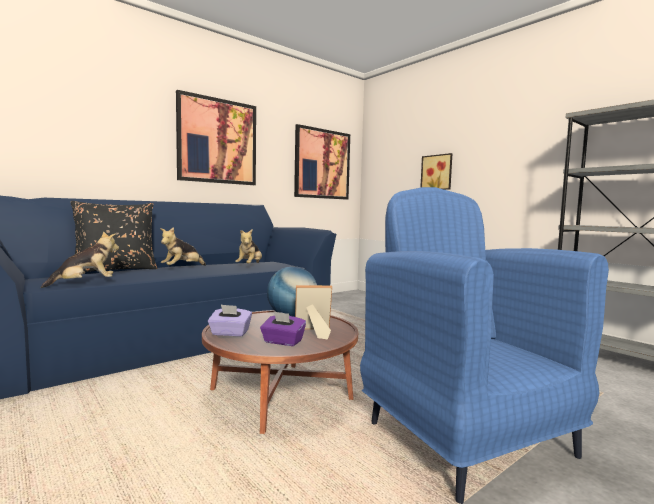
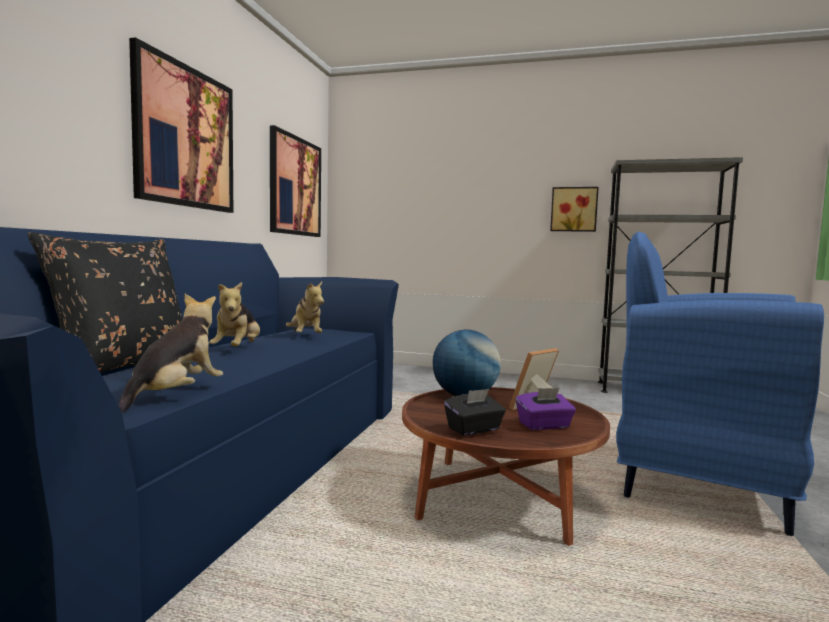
camera: 35 degrees left, 0 degrees up
(230, 333) = (474, 429): purple tissue box -> black tissue box
(437, 172) = (446, 208): picture -> picture (573, 209)

